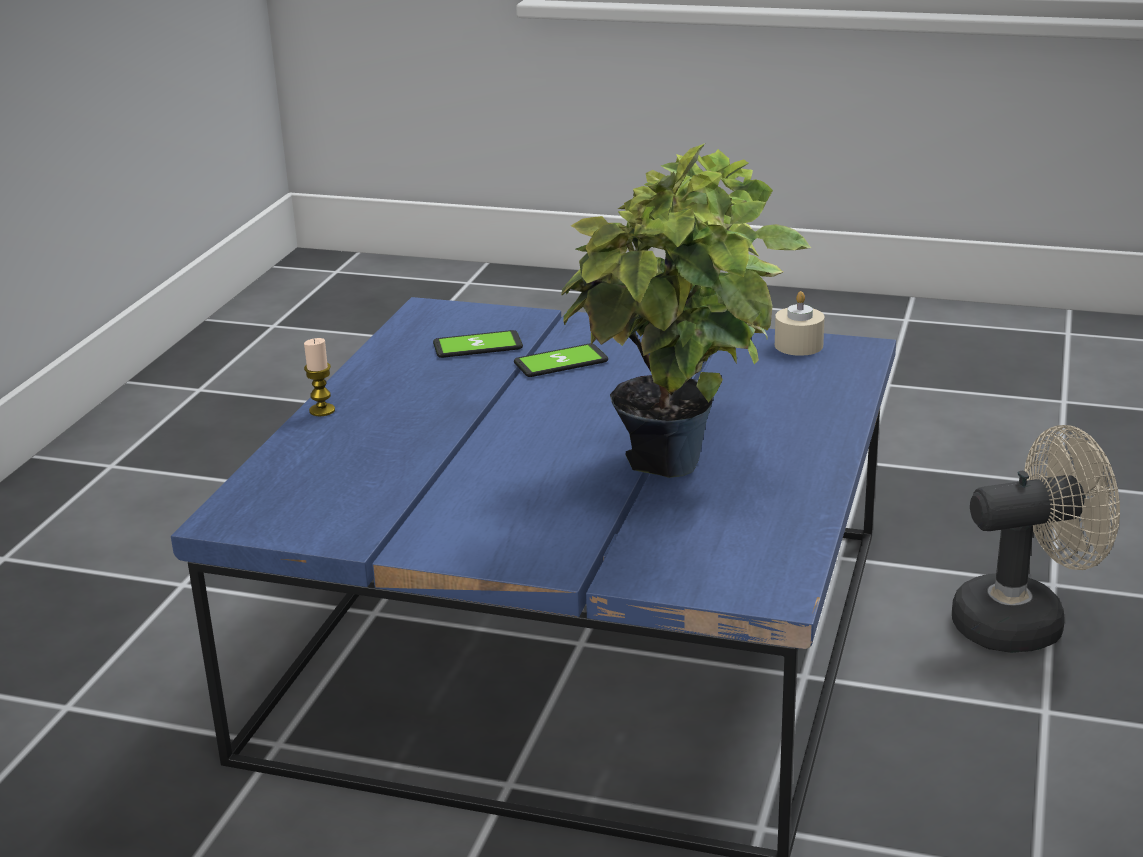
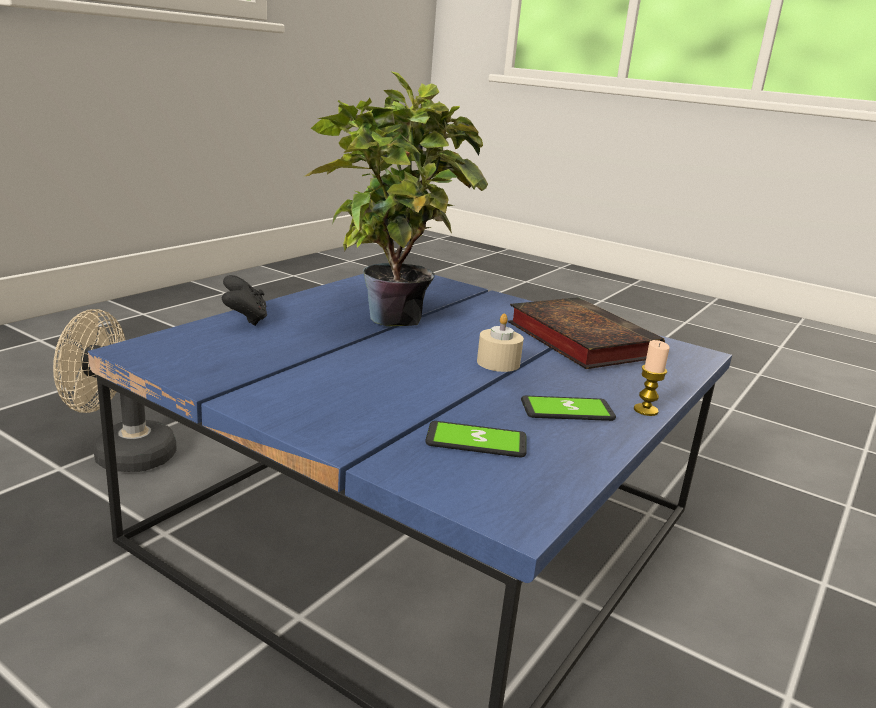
camera: 165 degrees left, 5 degrees down
(403, 498) = (577, 339): none -> book
(561, 362) = (404, 402): phone -> phone (567, 410)
(798, 345) = (176, 364): beige candle -> beige candle (498, 363)
(831, 411) = (245, 319): none -> black game controller

